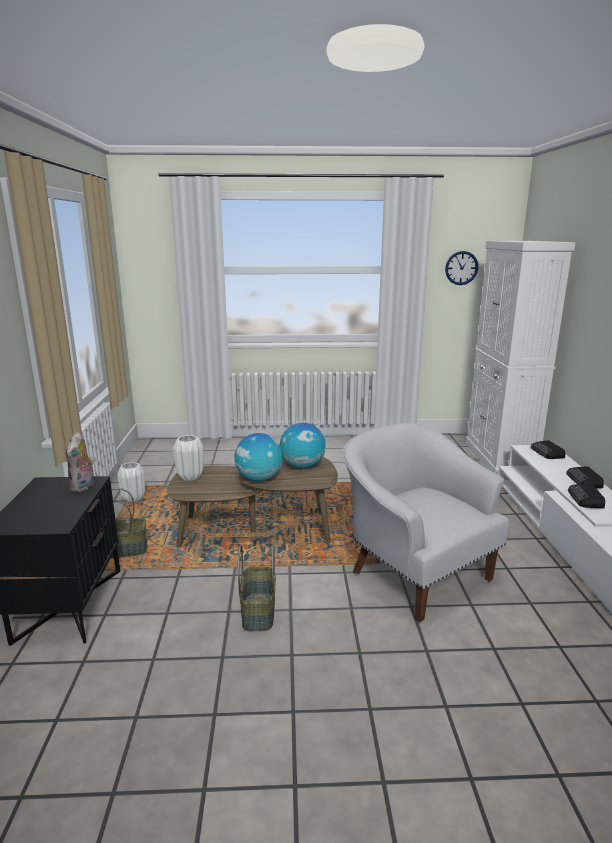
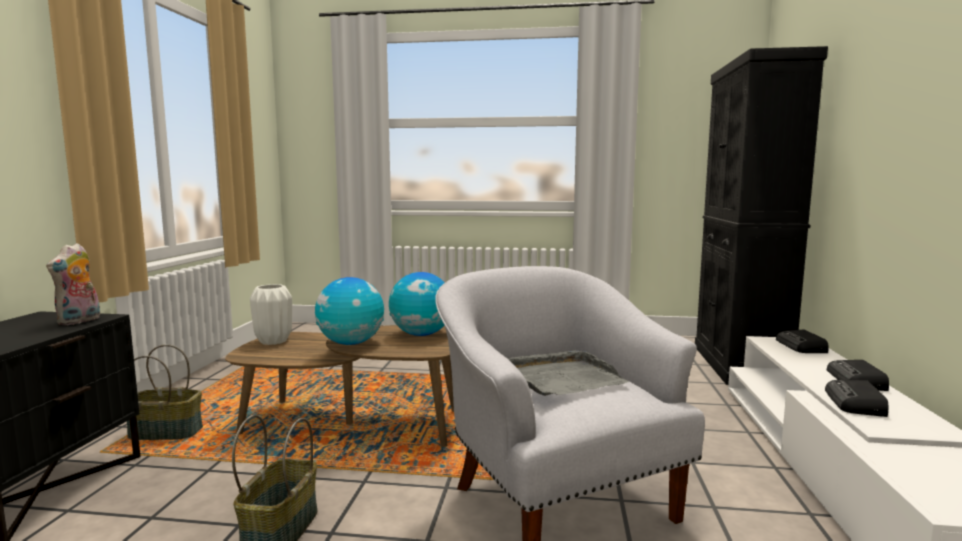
camera: 10 degrees right, 10 degrees down
(134, 499) = (231, 378): white vase -> none
(423, 503) = (561, 378): none -> grey tray
(461, 268) = (683, 117): wall clock -> none
(499, 458) = (739, 365): white cabinet -> black cabinet

